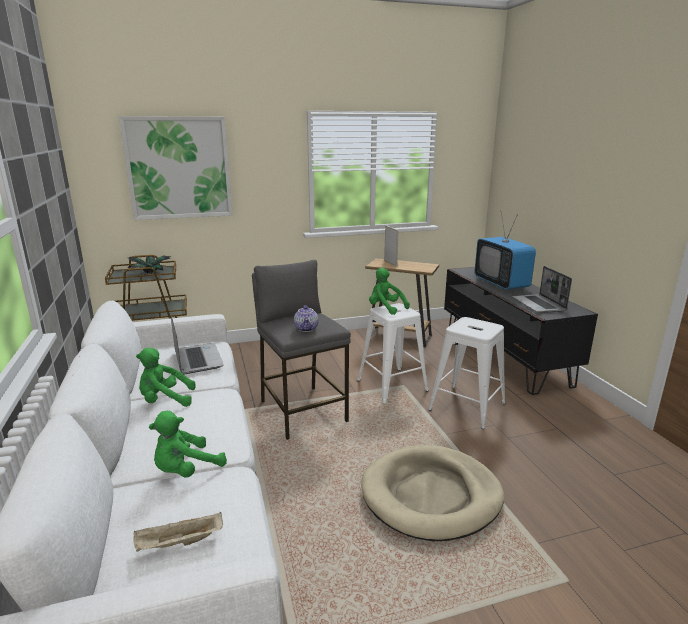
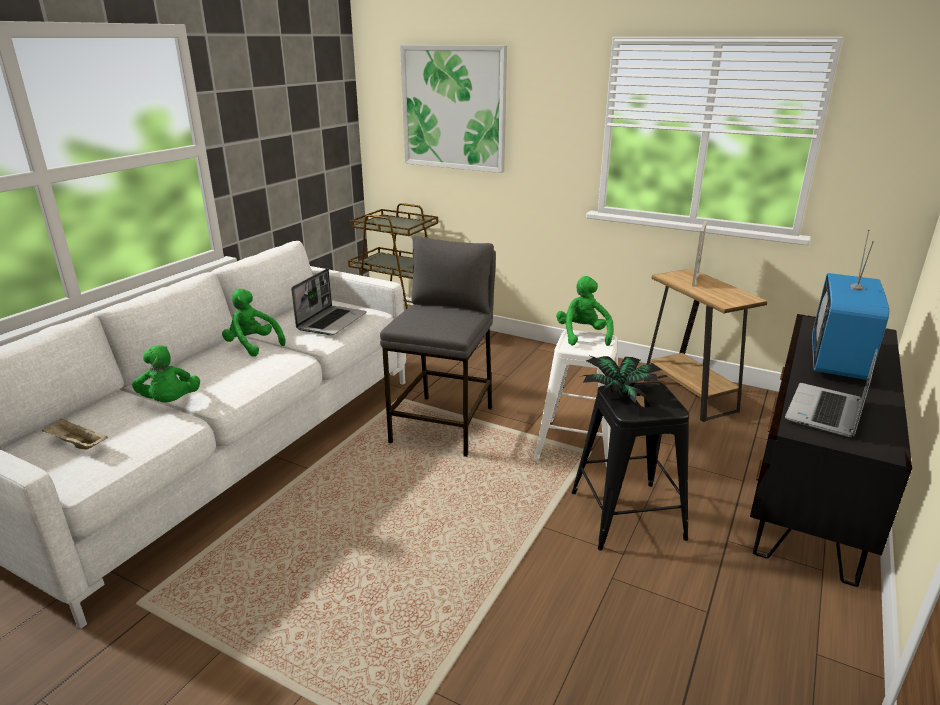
camera: 45 degrees right, 5 degrees up
(151, 273) = (401, 225): potted plant -> potted plant (620, 393)
(186, 470) = (170, 403): green plush toy -> green plush toy turned 120 degrees counterclockwise
(307, 329) = (426, 323): teapot -> none
(431, 495) = (420, 572): beige dog bed -> none
(466, 406) = (626, 515): white stool -> black stool

